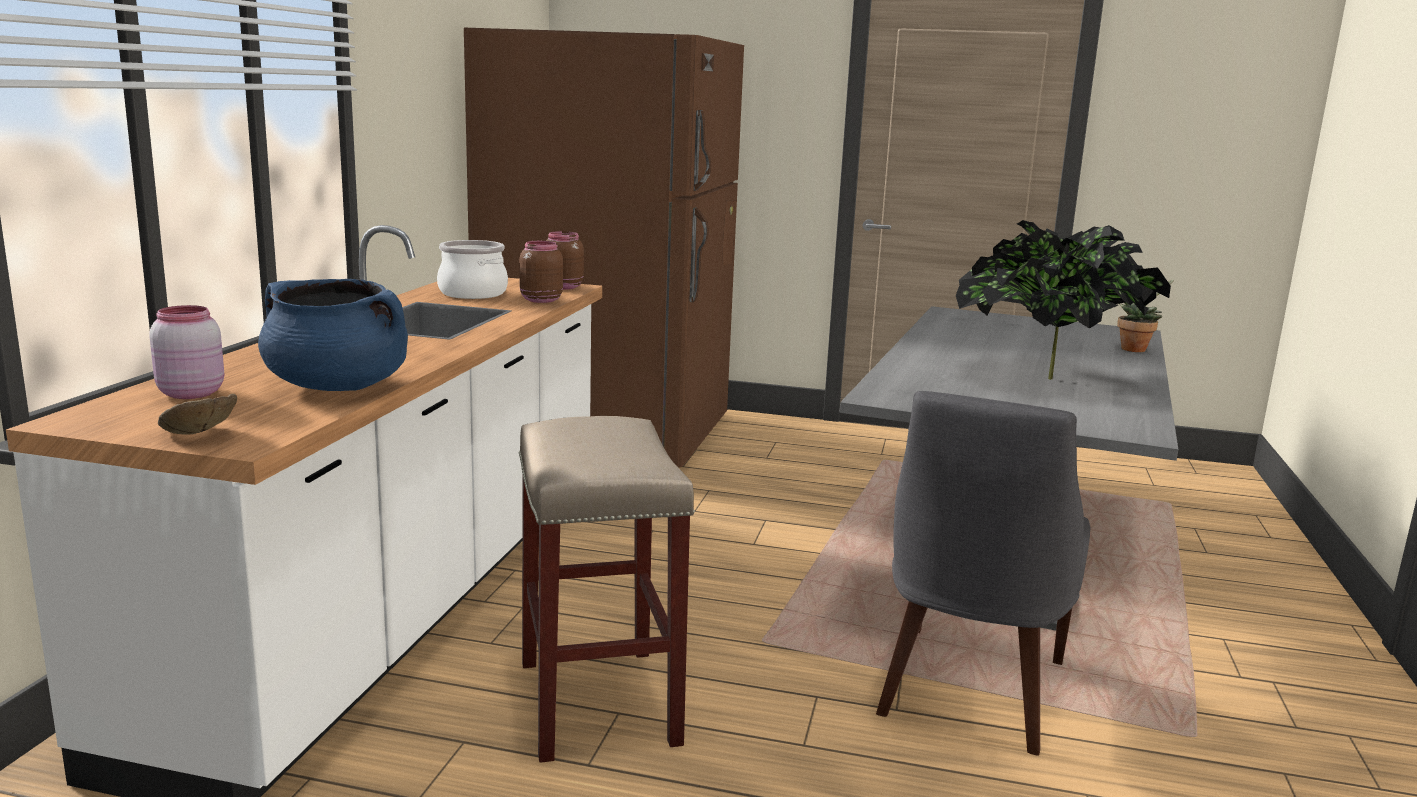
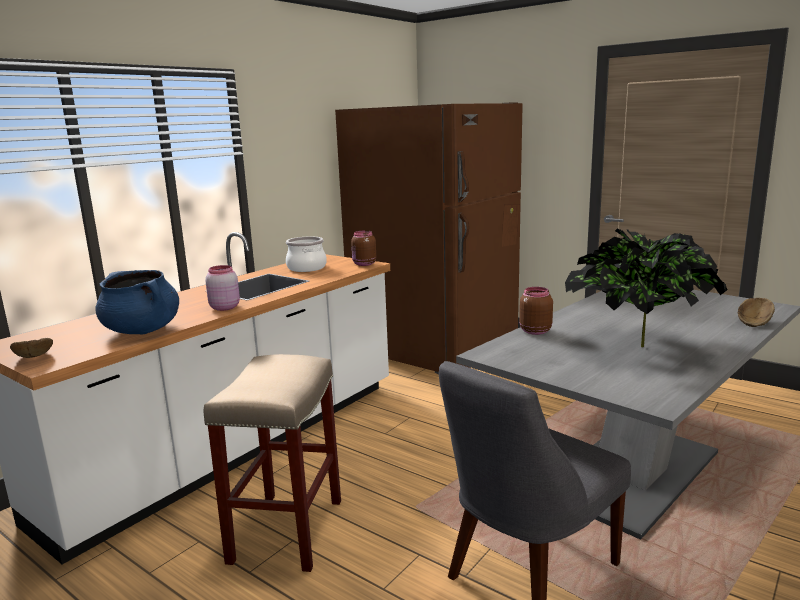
camera: 25 degrees right, 0 degrees up
(190, 393) = (72, 330): pink jar -> pink jar (224, 307)
(540, 300) = (337, 273): brown jar -> brown jar (534, 331)
(1134, 349) = (753, 322): potted plant -> brown bowl

